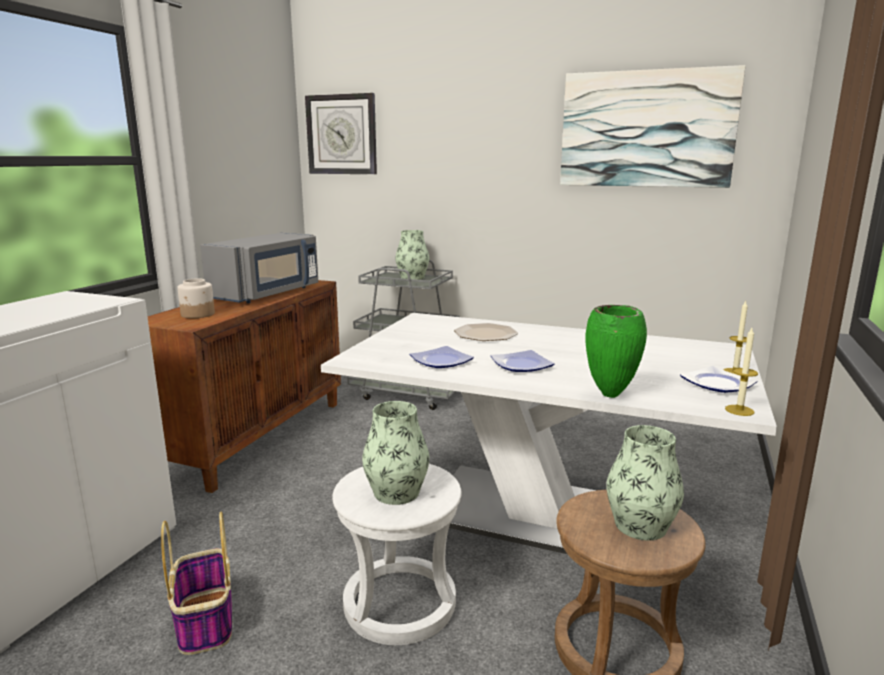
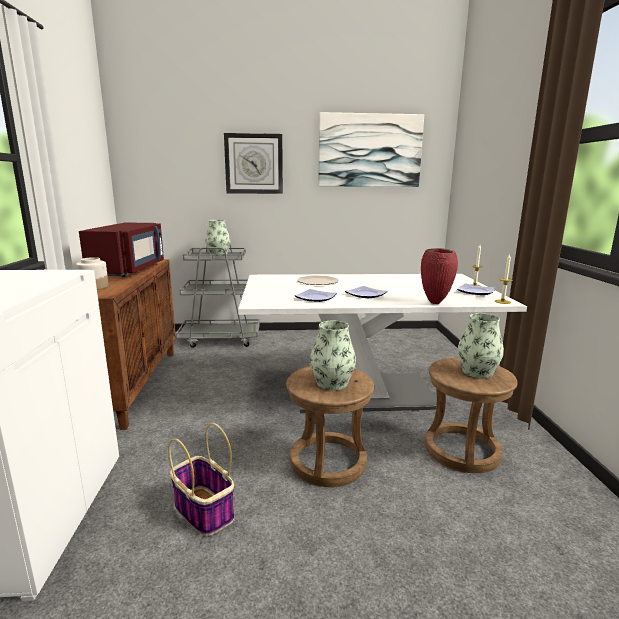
camera: 25 degrees left, 0 degrees up
(268, 294) = (129, 270): grey microwave -> red microwave
(342, 134) = (148, 148): wall clock -> wall clock (254, 164)
(399, 604) = (327, 462): white stool -> brown stool
(611, 395) = (436, 303): green vase -> red vase

